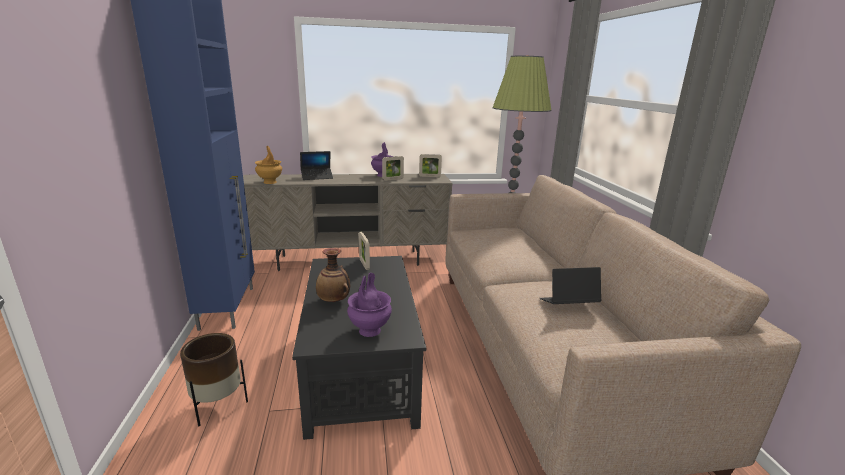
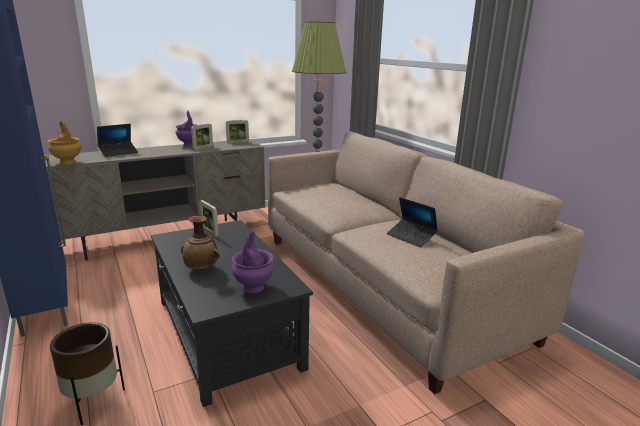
camera: 20 degrees left, 0 degrees up
(568, 305) = (411, 237): laptop -> laptop turned 105 degrees counterclockwise

